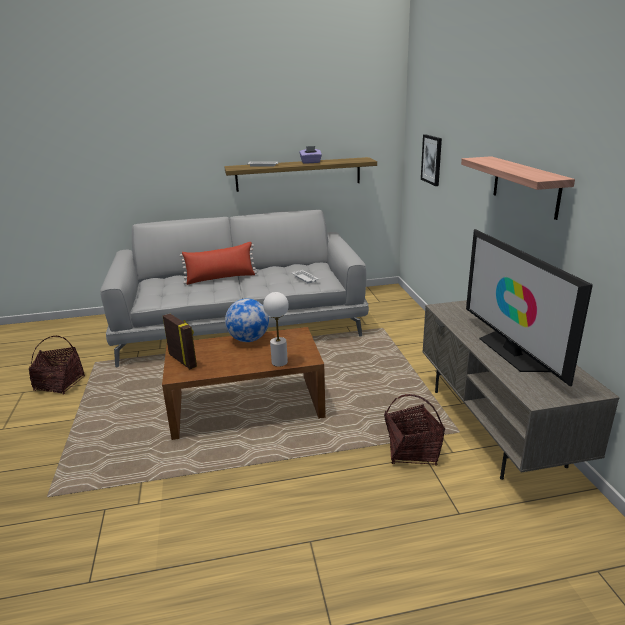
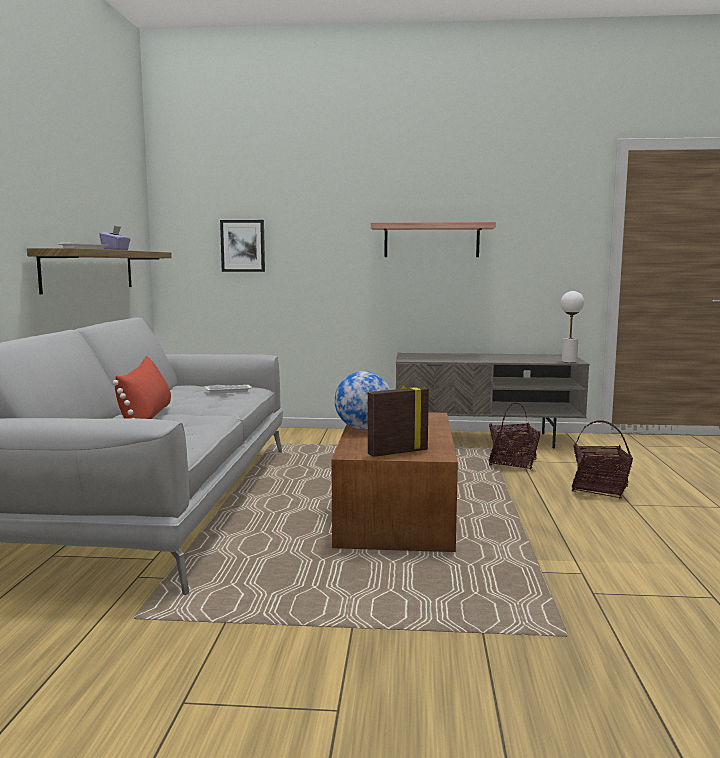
camera: 75 degrees left, 15 degrees down
(59, 384) = (191, 655): basket -> basket (600, 490)
(279, 362) = (434, 422): white table lamp -> white table lamp (569, 361)
(512, 352) = (504, 358): television -> none

